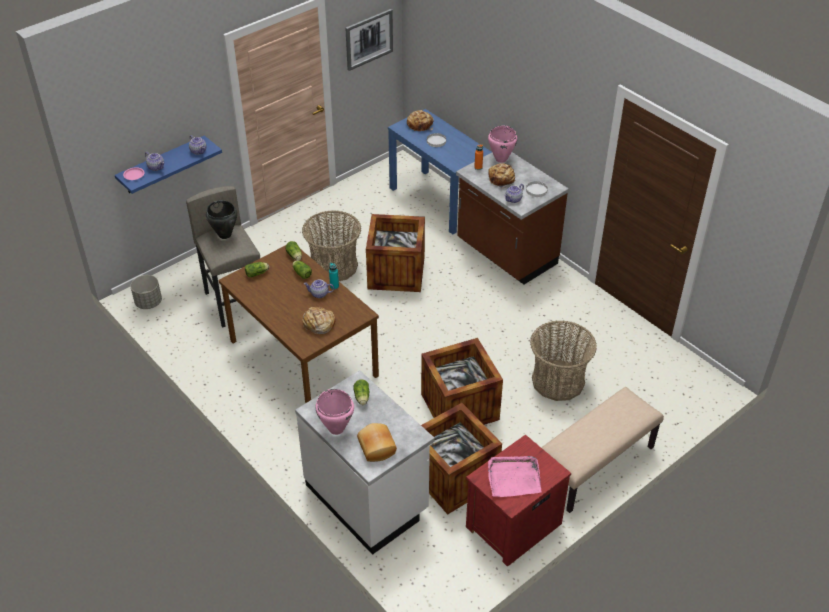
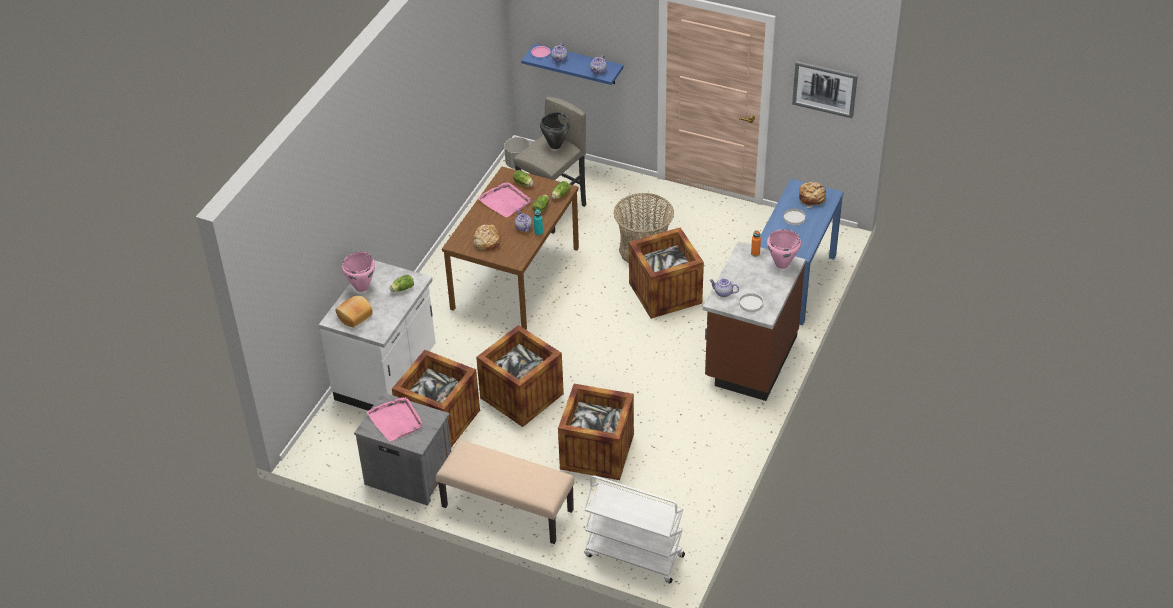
camera: 65 degrees right, 0 degrees up
(272, 293) = (505, 201): none -> pink tray
(502, 179) = (749, 275): bread -> none
(512, 525) = (408, 474): red nightstand -> grey nightstand
(558, 381) = (597, 452): basket -> crate
(688, 401) = (633, 556): none -> white cart

